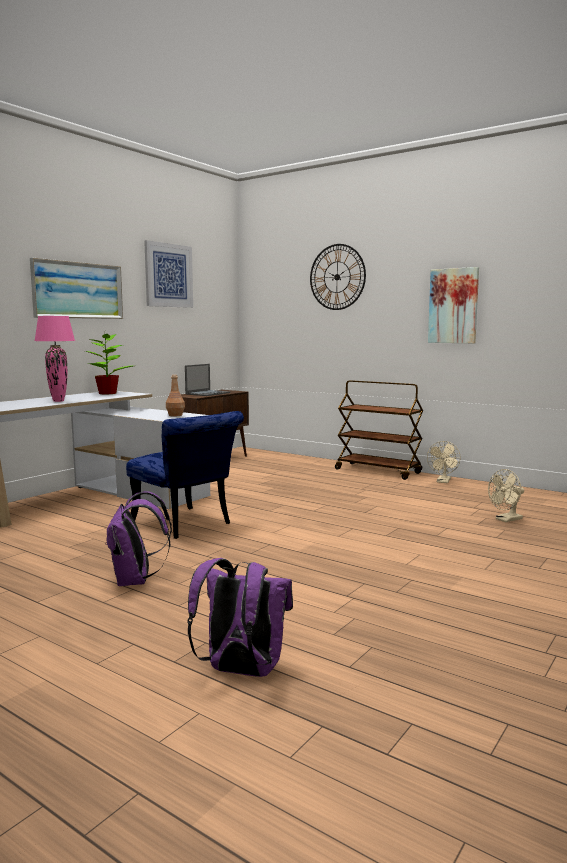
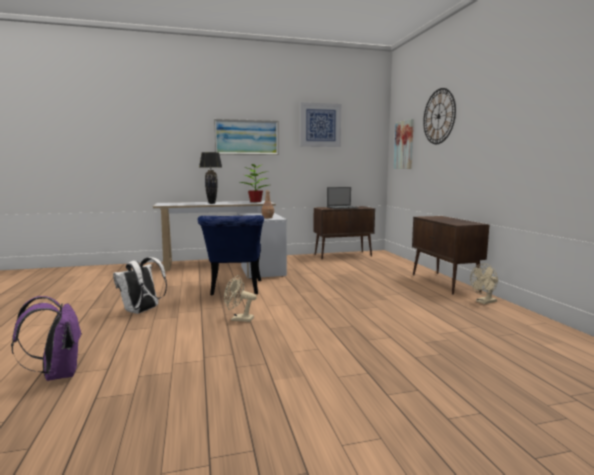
camera: 40 degrees right, 0 degrees up
(58, 401) = (211, 203): pink table lamp -> black table lamp
(136, 581) = (142, 311): purple backpack -> white backpack
(378, 471) = (445, 283): brown cart -> brown cabinet
(453, 306) = (514, 134): picture -> picture (404, 145)
(506, 520) = (463, 346): beige fan -> beige fan (238, 319)

